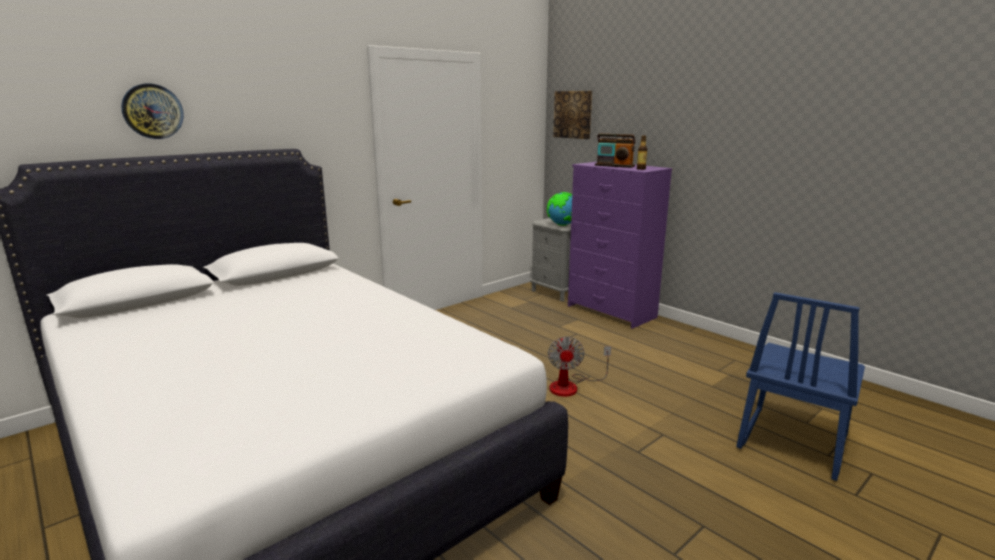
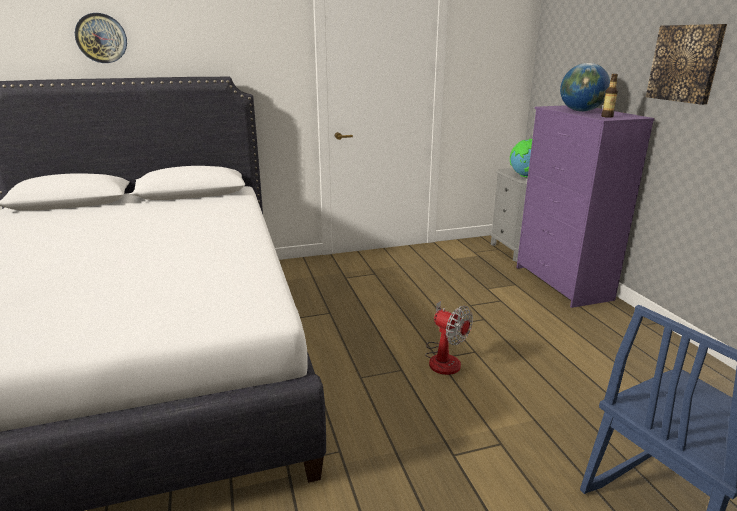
camera: 25 degrees right, 5 degrees up
(571, 386) = (443, 358): fan -> fan turned 75 degrees counterclockwise
(573, 114) = (561, 47): picture -> picture (685, 63)
(614, 166) = (581, 111): radio -> globe

